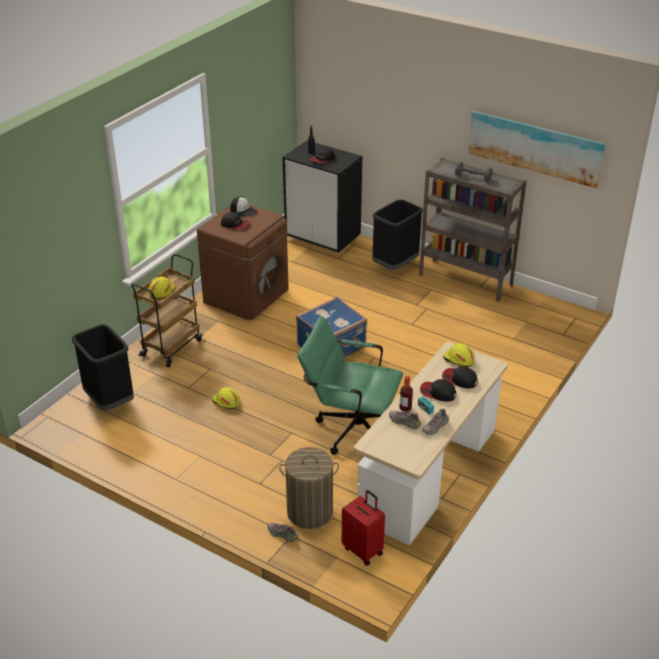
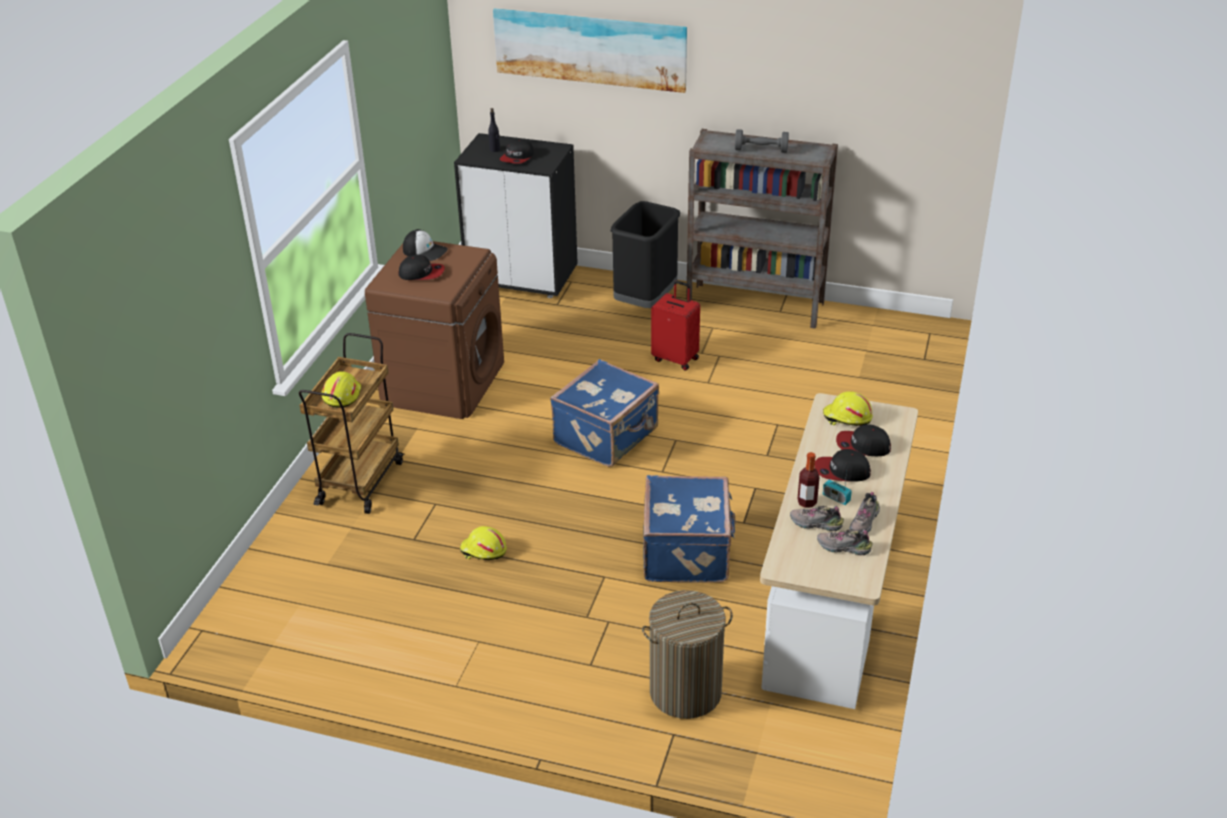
camera: 15 degrees left, 0 degrees up
(109, 400) = (294, 585): black trash can -> none
(282, 534) = (659, 736): shoe -> shoe (843, 548)
(350, 428) = (688, 552): green office chair -> blue suitcase
(363, 550) = (791, 732): red suitcase -> red suitcase (676, 359)
(534, 147) = (847, 93): picture -> picture (590, 48)

